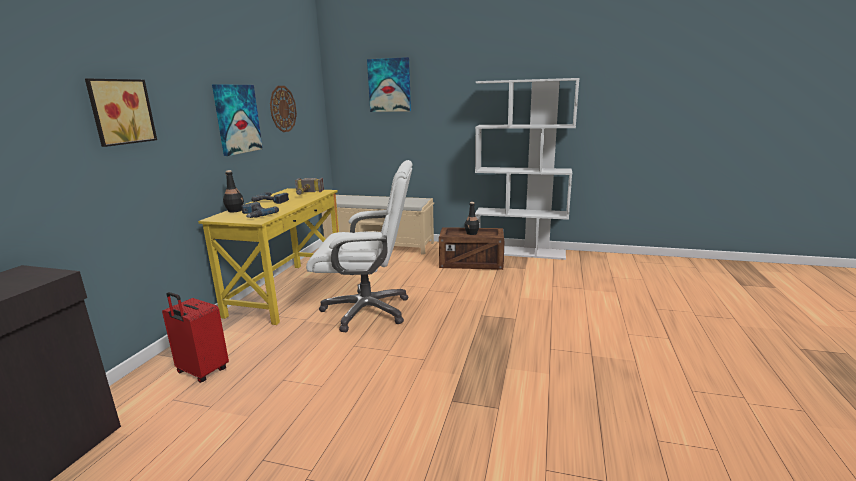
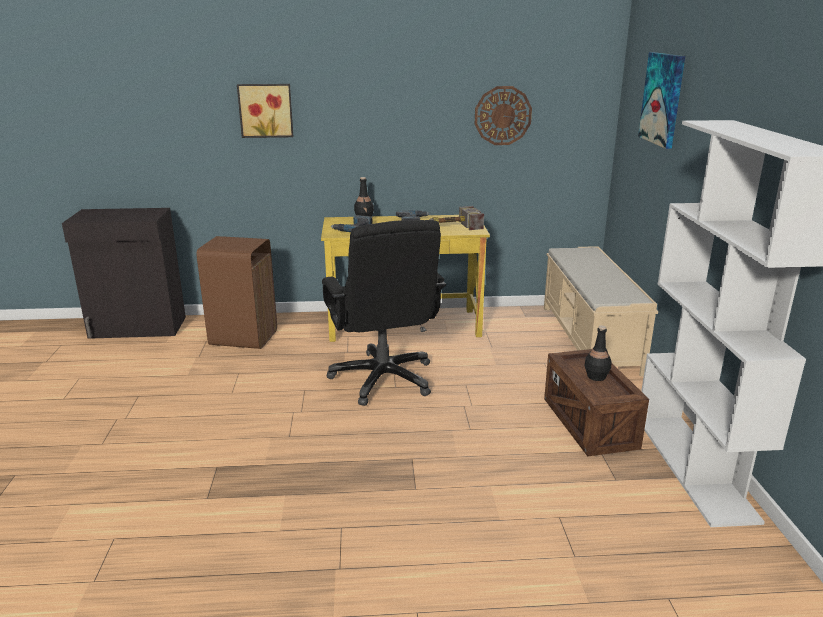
camera: 70 degrees right, 5 degrees up
(201, 372) = (243, 337): red suitcase -> brown trash can
(237, 119) = (411, 124): picture -> none
(368, 310) = (383, 379): white office chair -> black office chair

